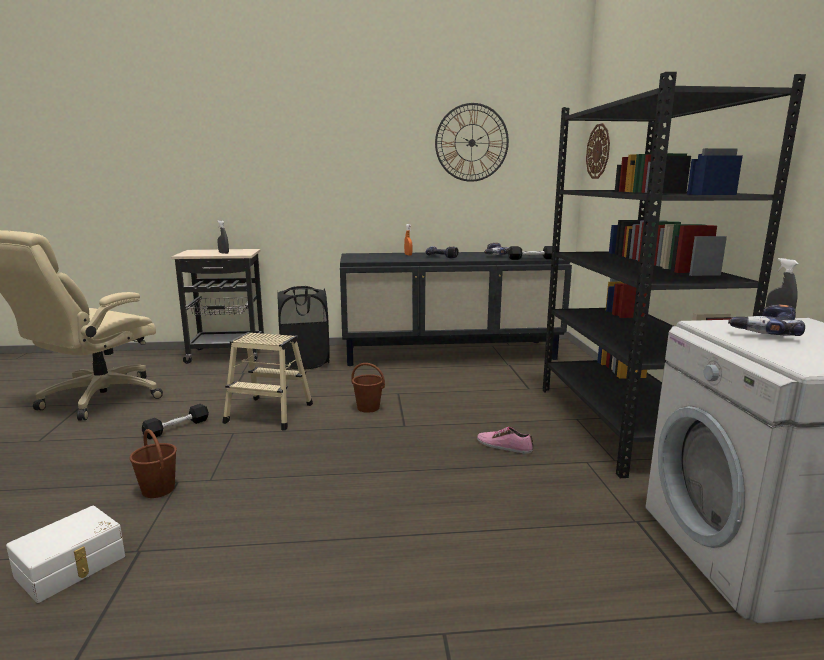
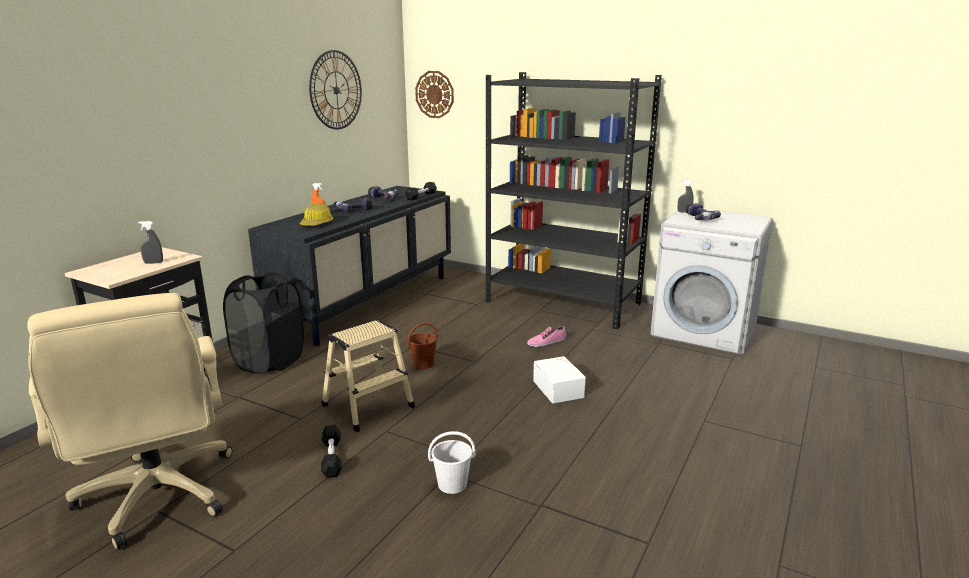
camera: 55 degrees left, 5 degrees up
(72, 567) = (535, 538): white storage box -> white storage box (559, 388)
(158, 490) = (453, 484): brown bucket -> white bucket
(383, 258) = (317, 224): none -> hard hat

